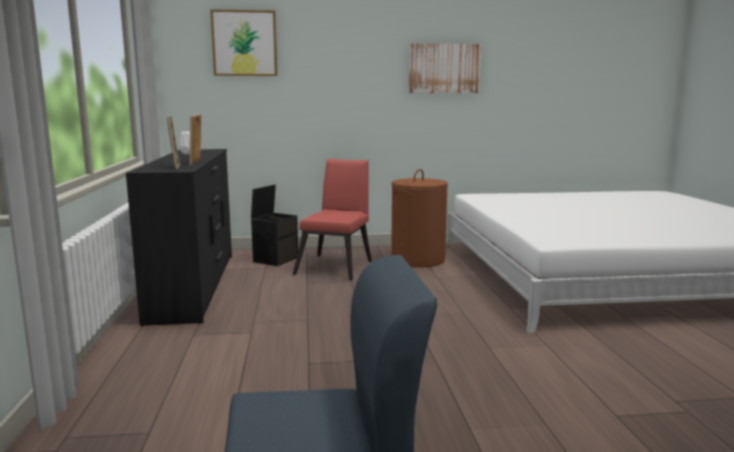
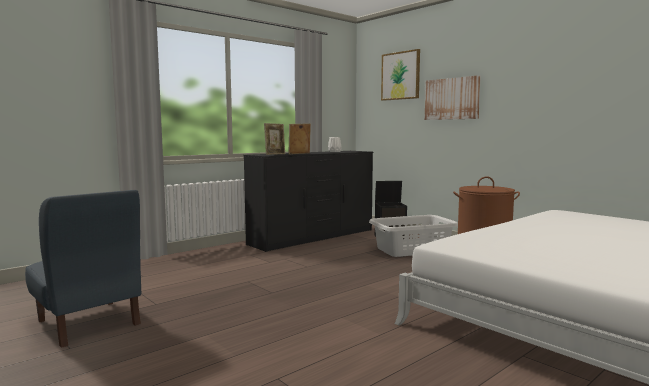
camera: 55 degrees right, 5 degrees down
(337, 266) = (412, 250): red chair -> grey laundry basket
(444, 68) = (555, 81): picture -> picture (452, 98)

